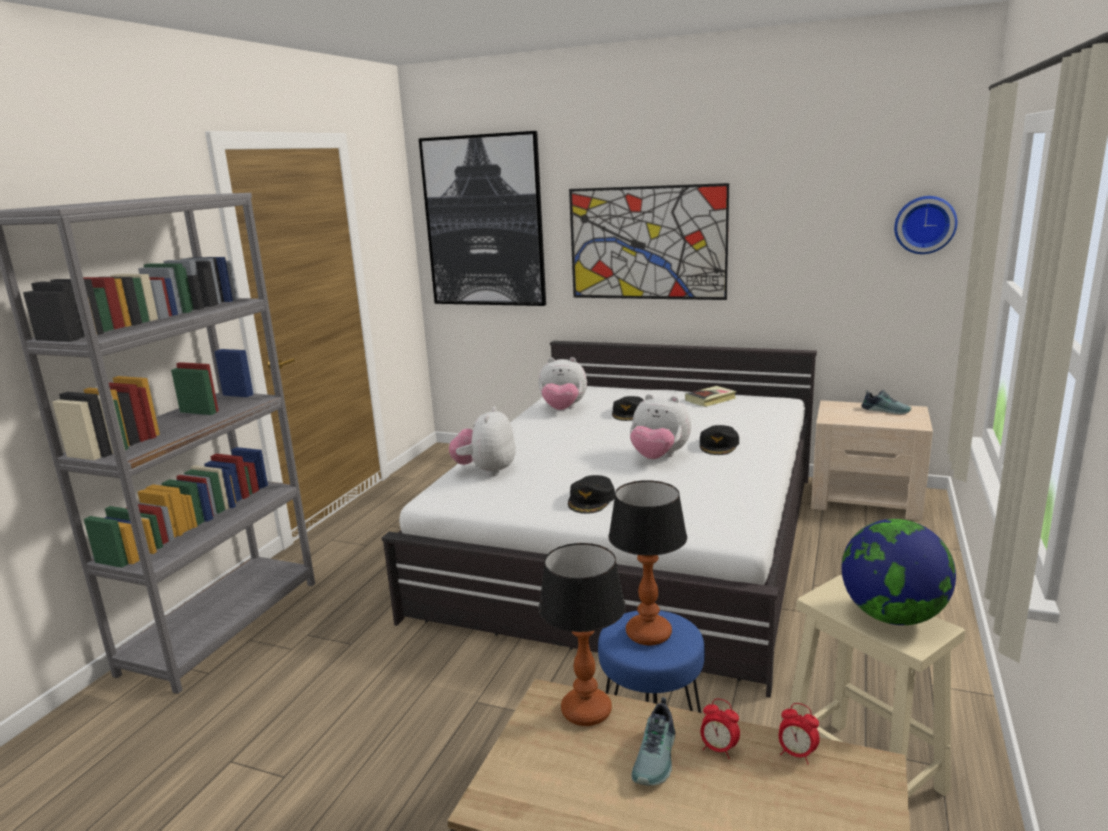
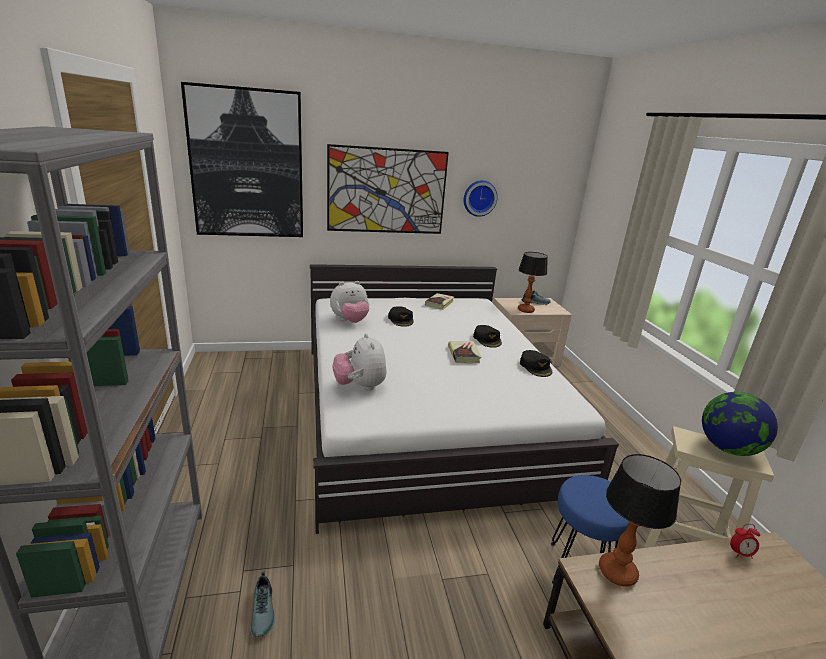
camera: 35 degrees left, 5 degrees up
(591, 500) = (464, 398): black cap -> black cap (535, 367)
(647, 634) = (597, 497): table lamp -> table lamp (525, 310)
(657, 757) = (689, 590): shoe -> shoe (264, 611)
(659, 457) = (464, 354): plush toy -> book
(718, 749) = (707, 568): alarm clock -> none
(925, 224) = (558, 189): wall clock -> wall clock (479, 198)

